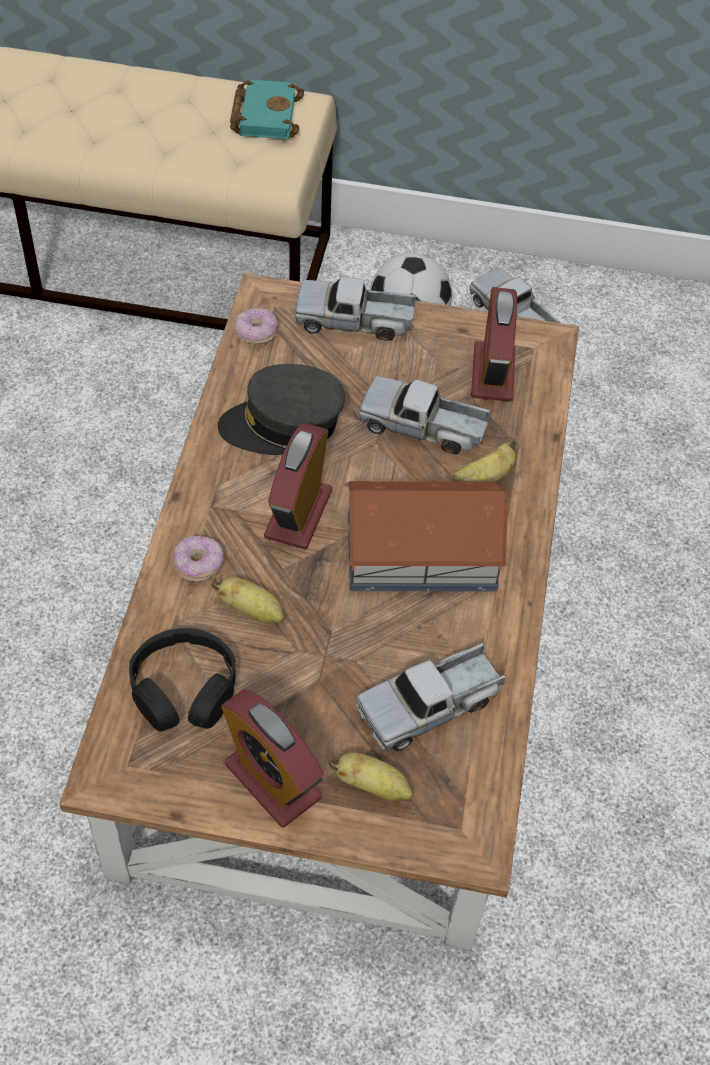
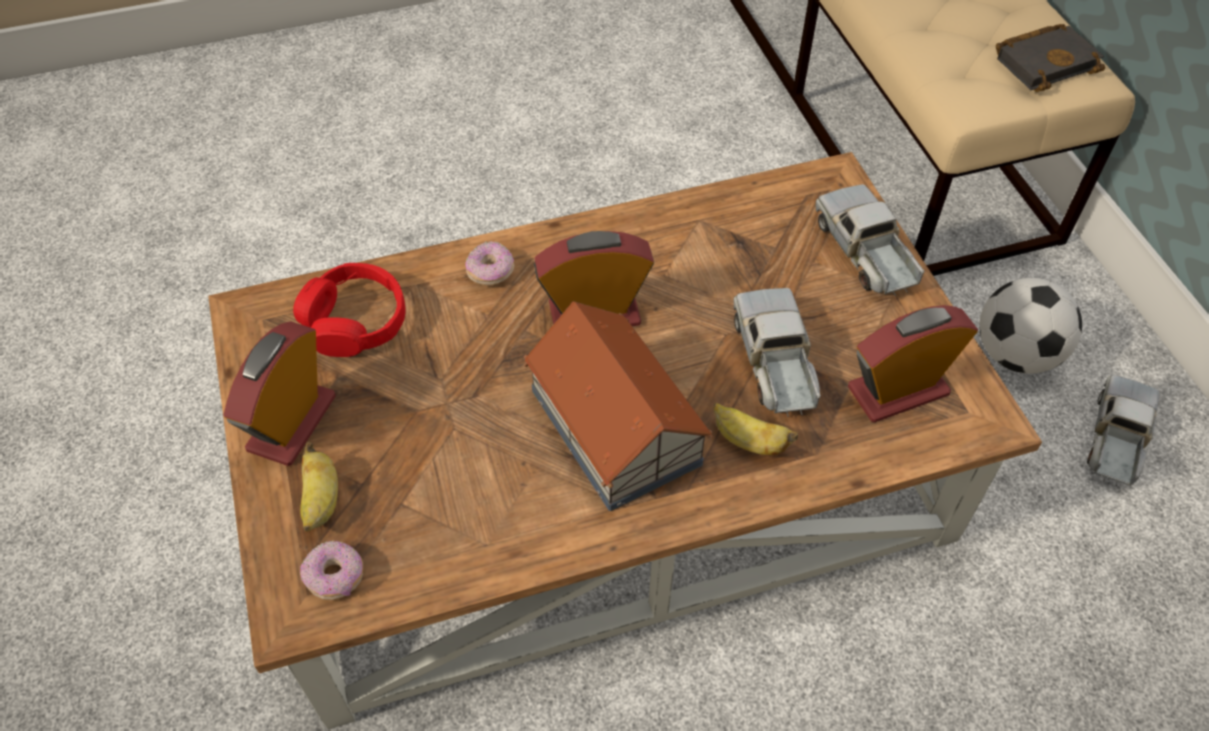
camera: 65 degrees right, 0 degrees up
(184, 689) = (355, 321): black headphones -> red headphones
(252, 611) = (464, 329): banana -> none
(256, 334) = (784, 192): donut -> donut (335, 576)
(264, 114) = (1046, 62): turquoise book -> black book
(283, 425) = (691, 258): grey cap -> none
(430, 705) = (436, 510): toy truck -> none

